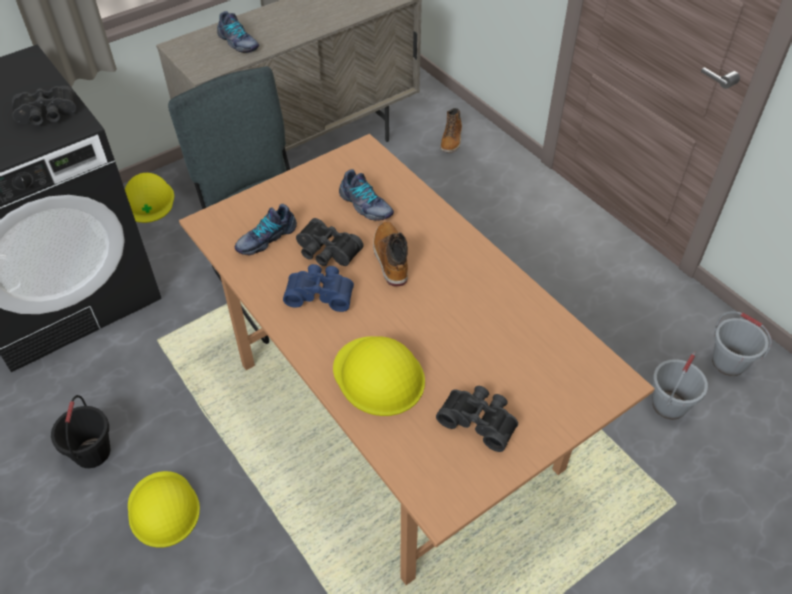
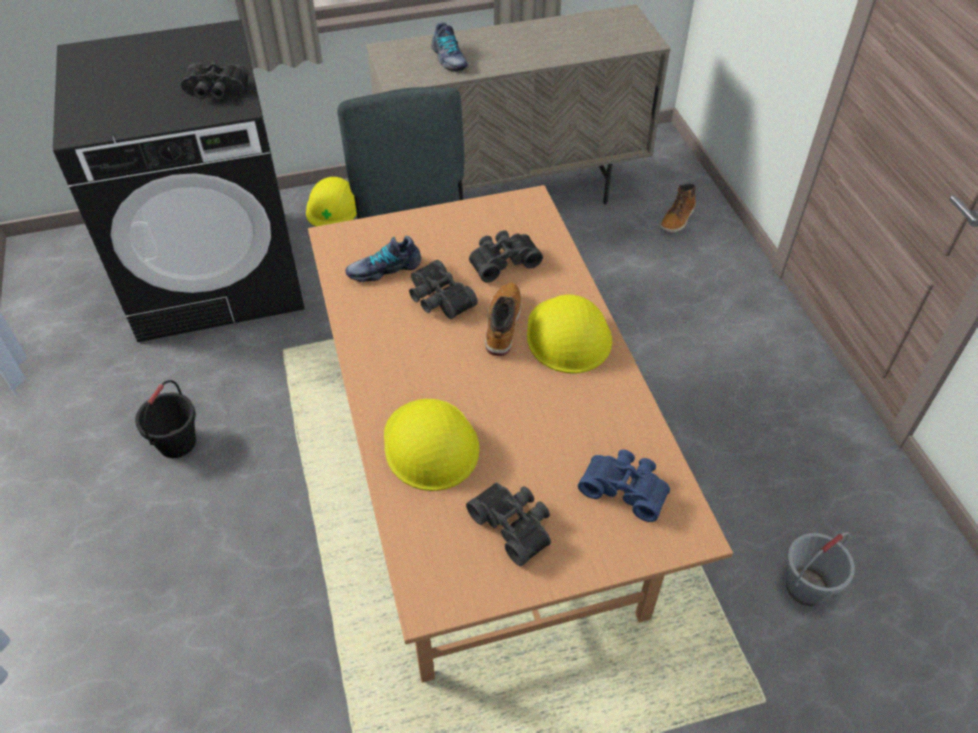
camera: 20 degrees right, 0 degrees up
(163, 509) = (218, 520): yellow hard hat -> yellow hard hat (568, 335)
(320, 293) = (412, 340): blue binoculars -> blue binoculars (625, 488)
(365, 206) = (502, 261): shoe -> black binoculars
(729, 363) = (904, 561): grey bucket -> none

